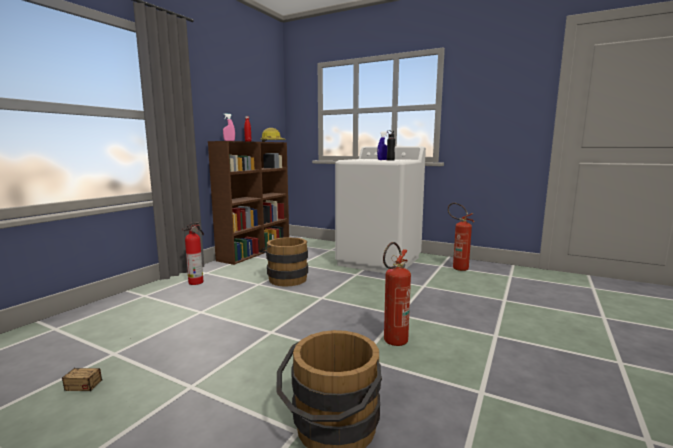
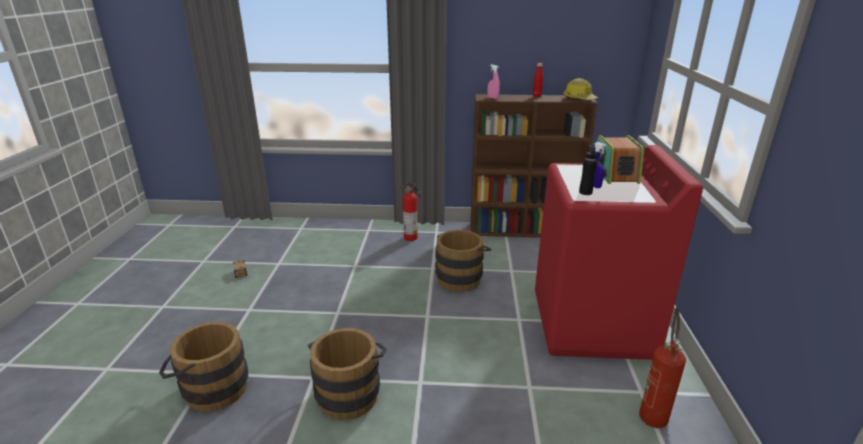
camera: 65 degrees right, 15 degrees up
(370, 159) = (614, 174): none -> radio
(379, 261) = (591, 325): white washing machine -> red washing machine
(392, 343) = (349, 391): fire extinguisher -> brown bucket

